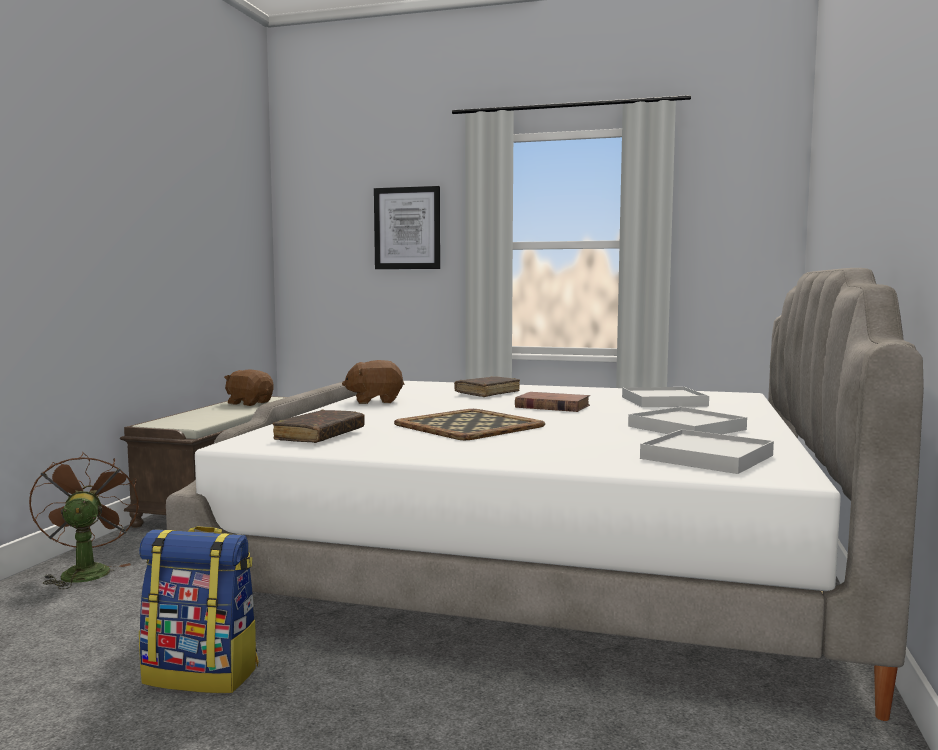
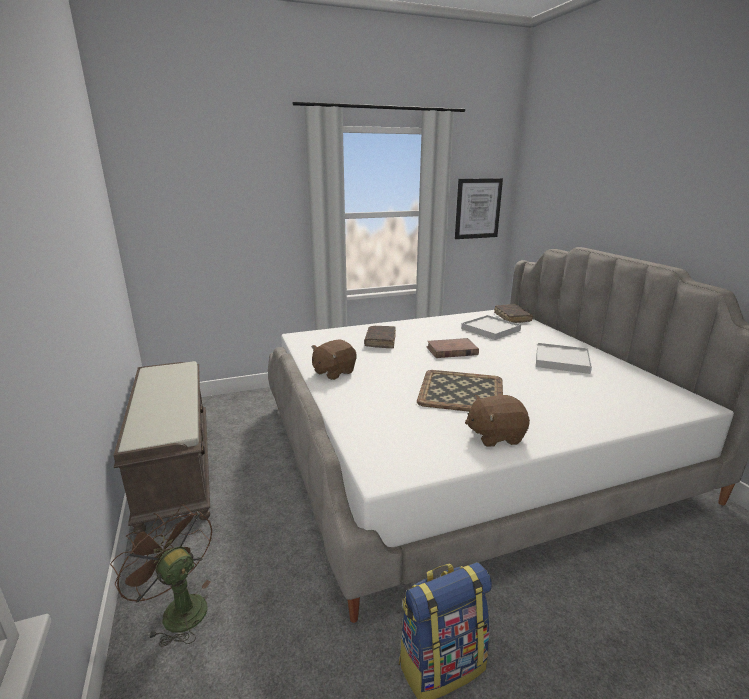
camera: 35 degrees left, 15 degrees up
(249, 403) = (166, 381): brown plush toy -> brown plush toy (495, 436)
(320, 436) = (408, 440): brown book -> brown book (512, 317)
(407, 228) = (252, 203): picture -> picture (477, 208)
(707, 457) = (633, 393): white tray -> none

